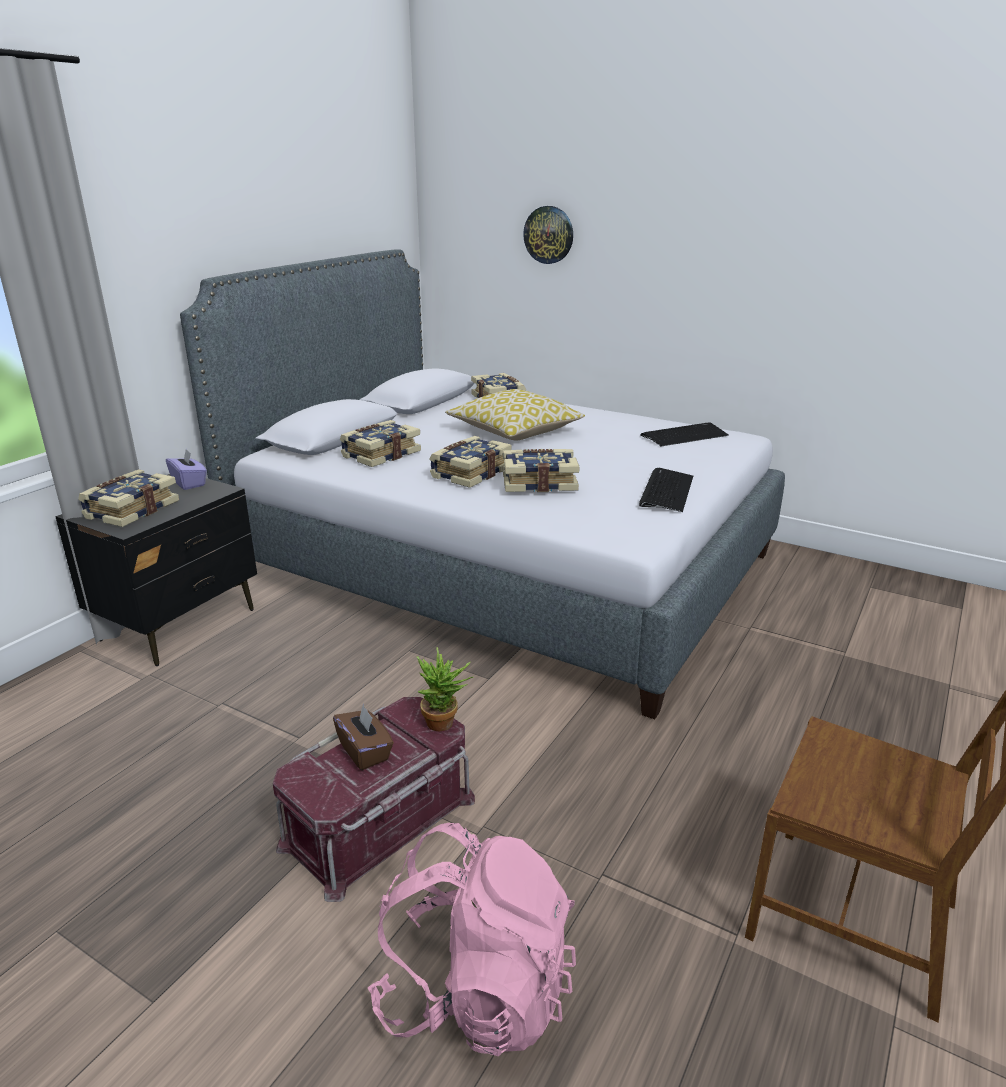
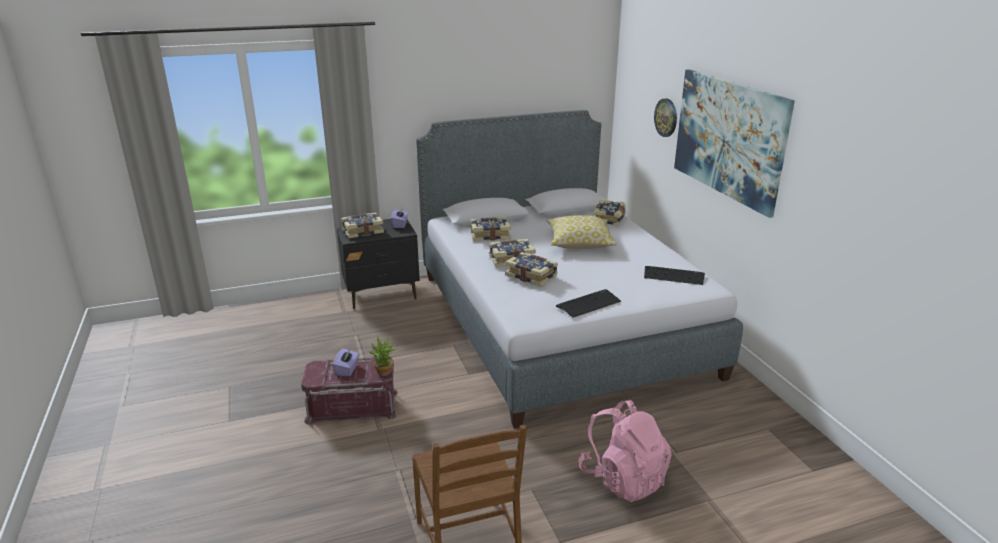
camera: 40 degrees right, 0 degrees up
(365, 751) = (347, 369): brown tissue box -> purple tissue box
(476, 990) = (310, 475): pink backpack -> pink backpack (623, 479)
(689, 235) = (728, 138): none -> picture

